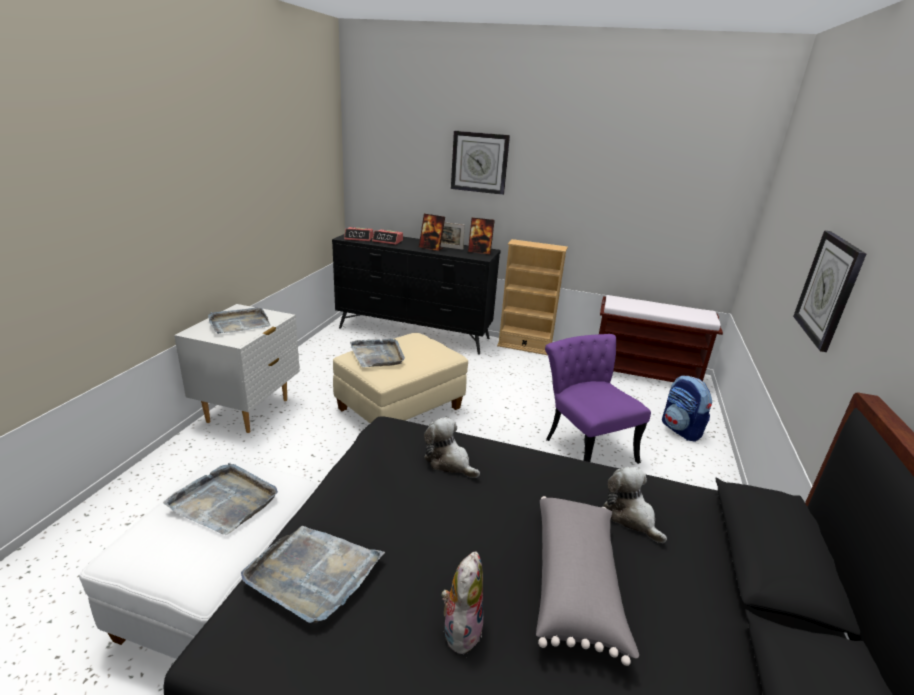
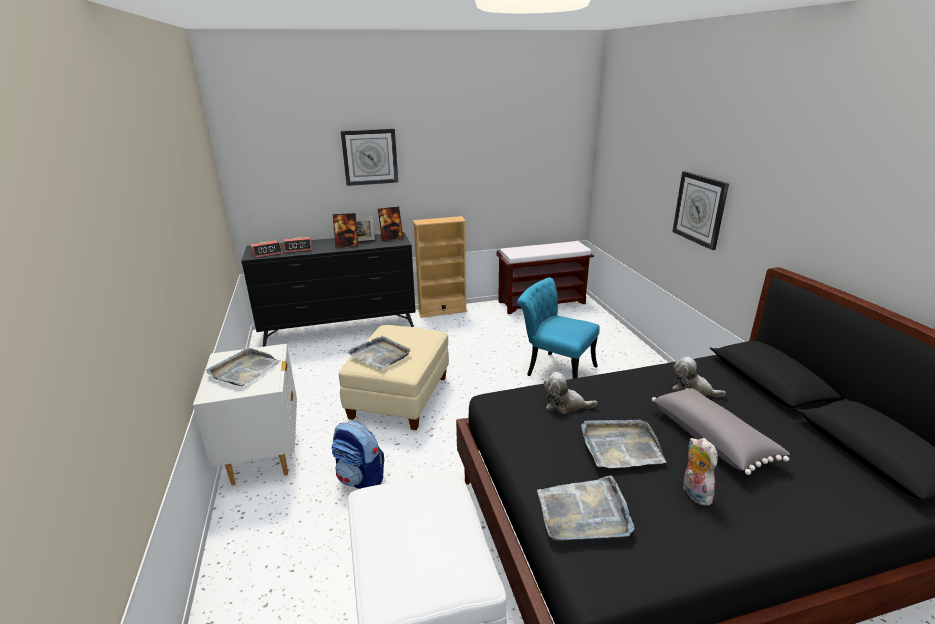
camera: 30 degrees left, 0 degrees up
(225, 501) = (415, 516): grey tray -> grey tray (620, 446)
(584, 445) = (554, 369): purple chair -> turquoise chair
(681, 430) = (599, 334): backpack -> backpack (360, 479)

